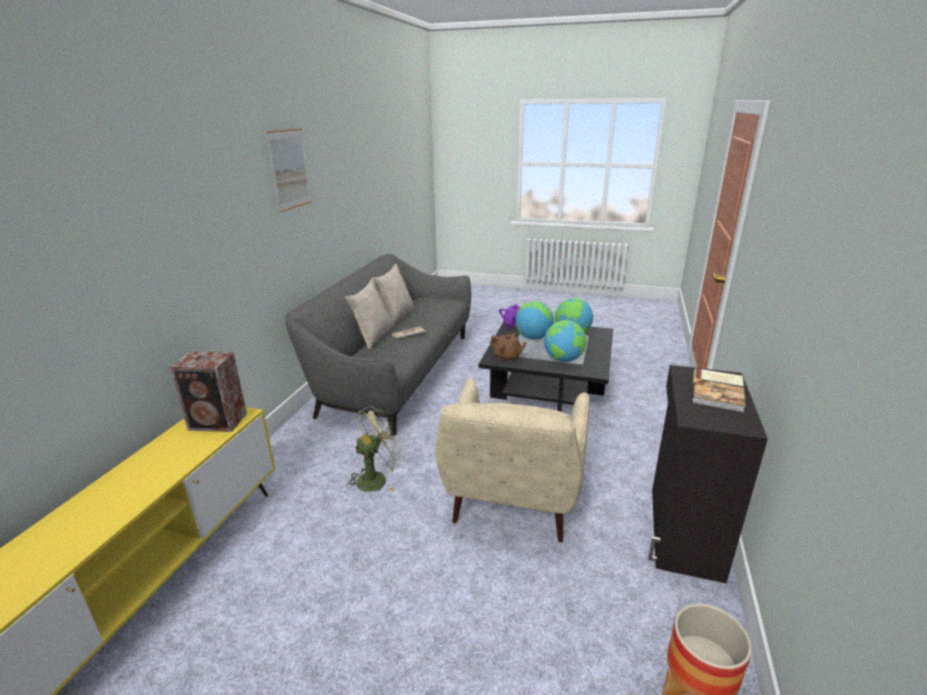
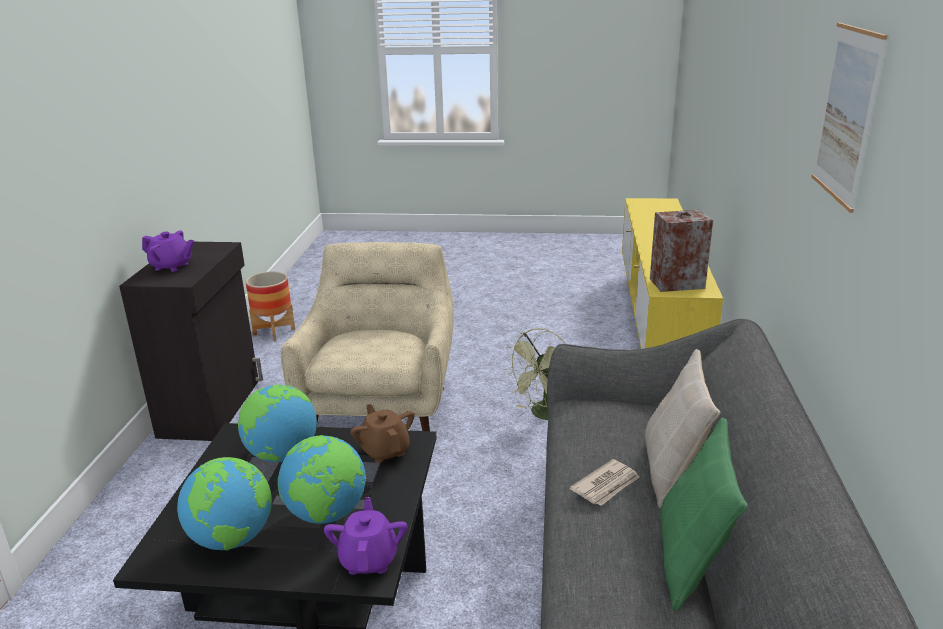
camera: 170 degrees right, 0 degrees up
(396, 316) = (691, 561): beige pillow -> green pillow
(507, 357) = (385, 451): brown teapot -> brown teapot turned 45 degrees clockwise
(718, 391) = (171, 266): book -> purple teapot

